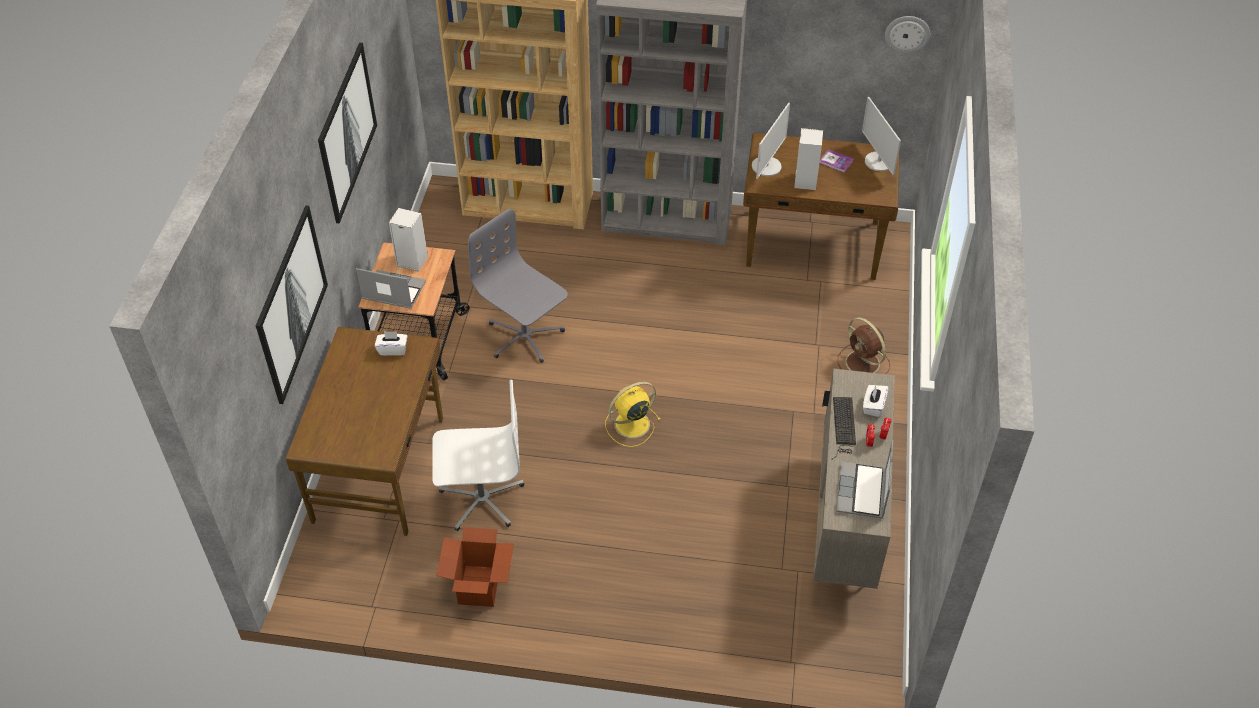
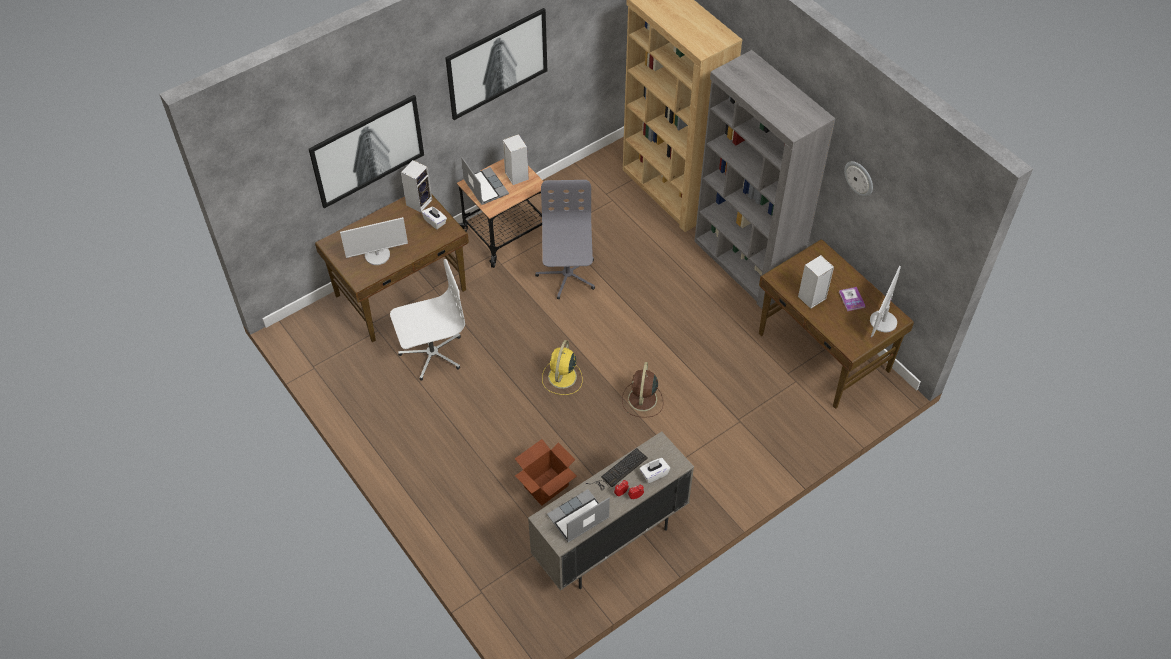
camera: 45 degrees right, 5 degrees up
(351, 343) = (419, 201): none -> speaker
(479, 586) = (374, 401): cardboard box -> cardboard box (546, 486)
(481, 498) = (432, 353): white office chair -> white office chair turned 60 degrees counterclockwise
(630, 425) = (562, 378): yellow fan -> yellow fan turned 90 degrees counterclockwise
(767, 166) = (798, 269): monitor -> monitor (377, 255)
(863, 364) = (753, 457): brown fan -> brown fan (642, 400)
(907, 33) = (935, 234): wall clock -> wall clock (859, 178)

